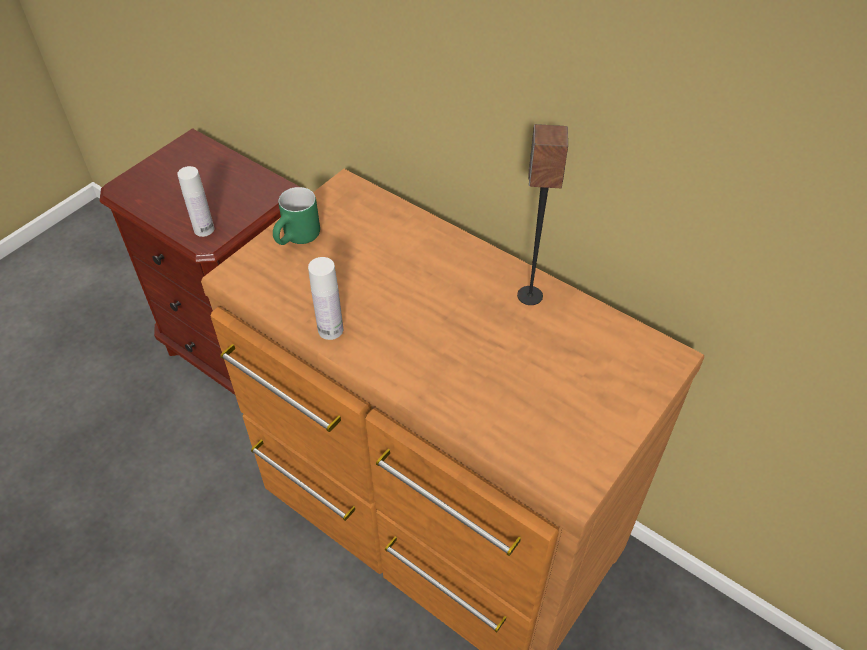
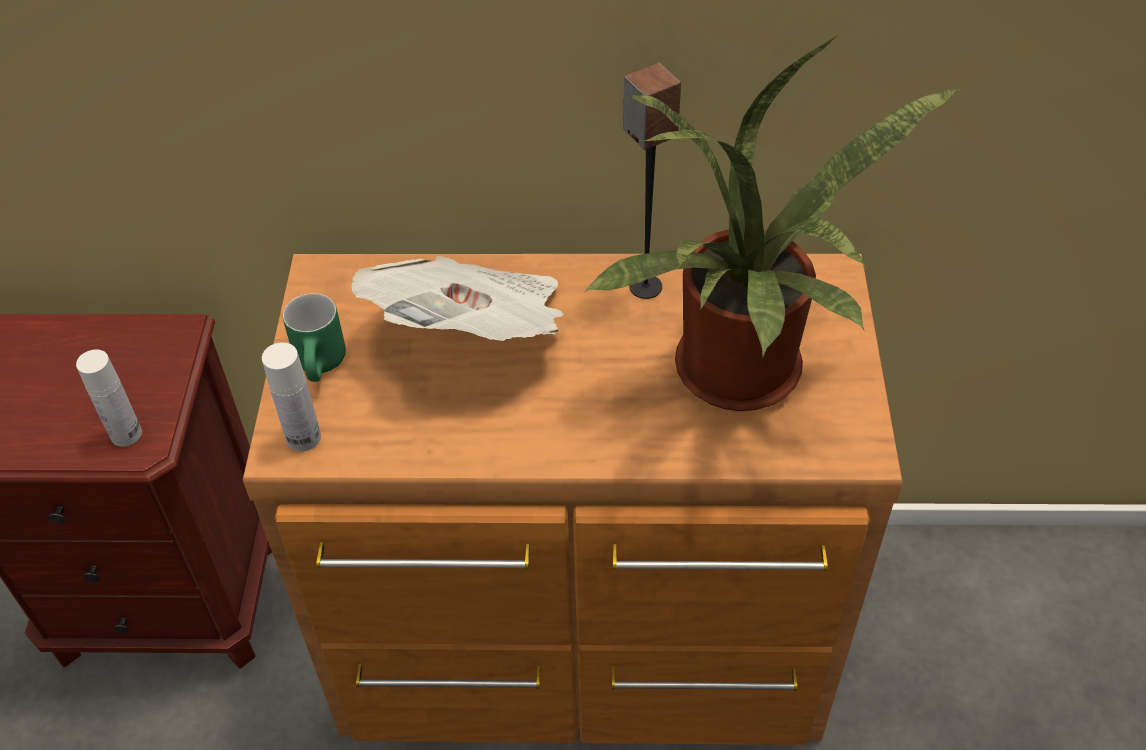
camera: 35 degrees left, 0 degrees up
(330, 330) = (465, 445): white bottle -> white bottle (303, 437)
(398, 267) = (474, 333): none -> newspaper
(537, 390) = (742, 380): none -> potted plant

